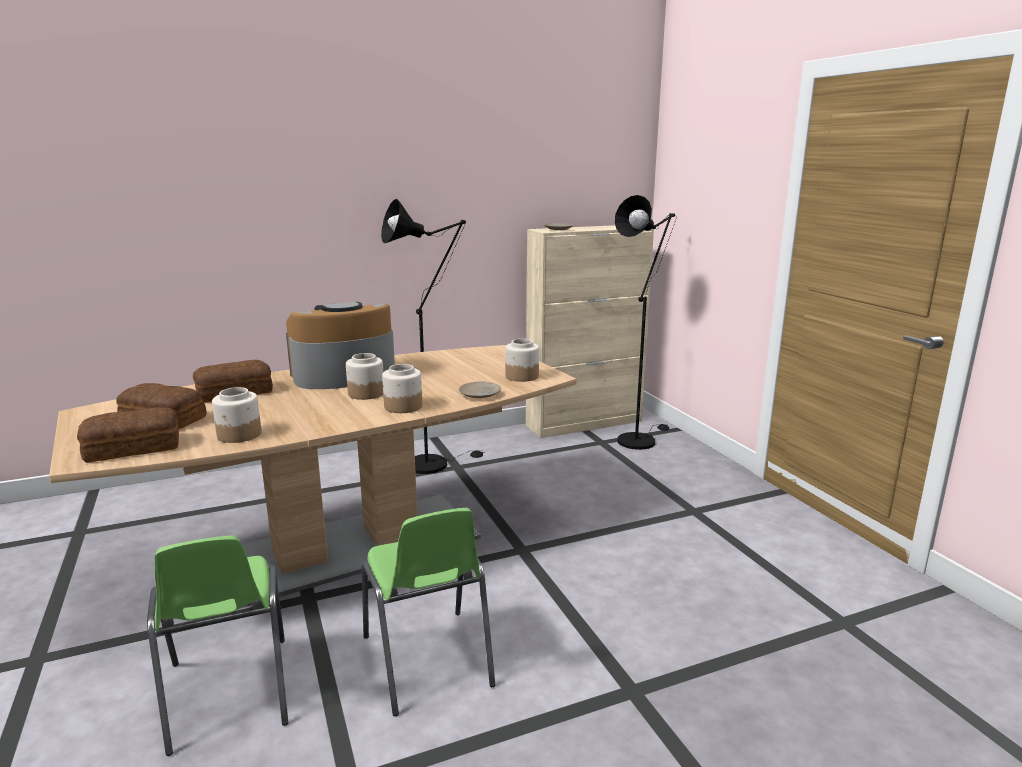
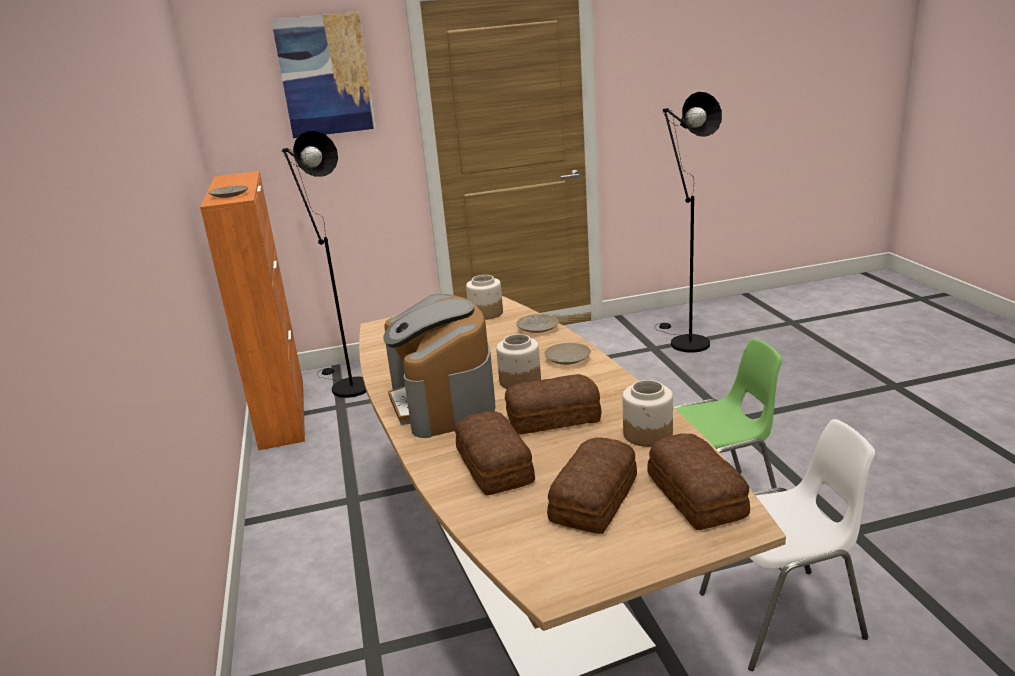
camera: 80 degrees left, 5 degrees up
(228, 694) = (783, 617): green chair -> white chair
(293, 405) = (551, 417): none -> bread
(403, 407) = (567, 359): jar -> beige plate
(434, 462) = (329, 517): black floor lamp -> black floor lamp (684, 341)
(584, 423) = (282, 412): beige cabinet -> orange cabinet
(727, 153) = (325, 75): none -> picture

